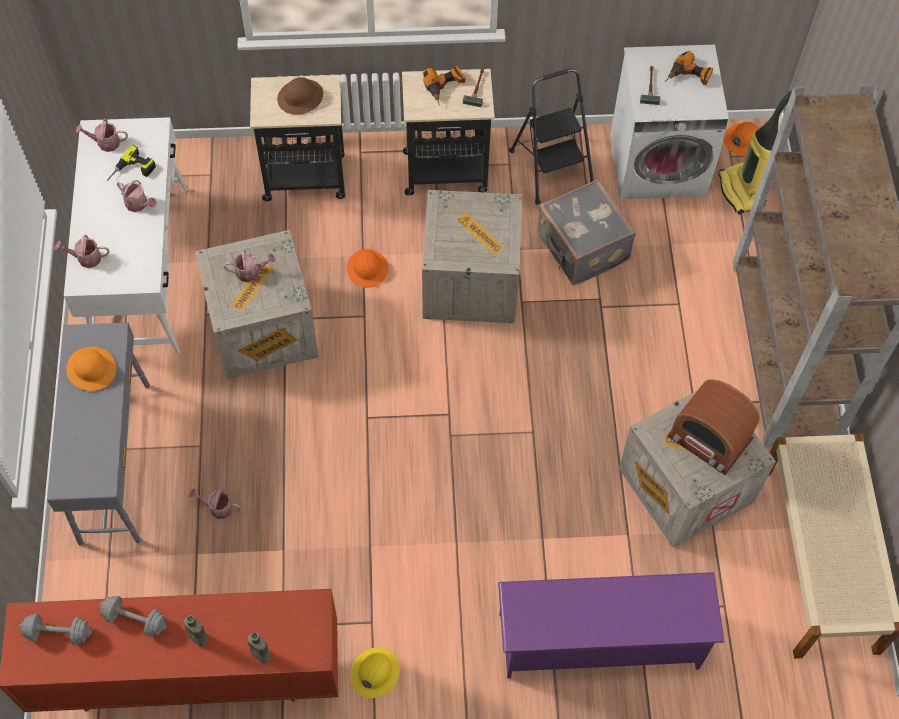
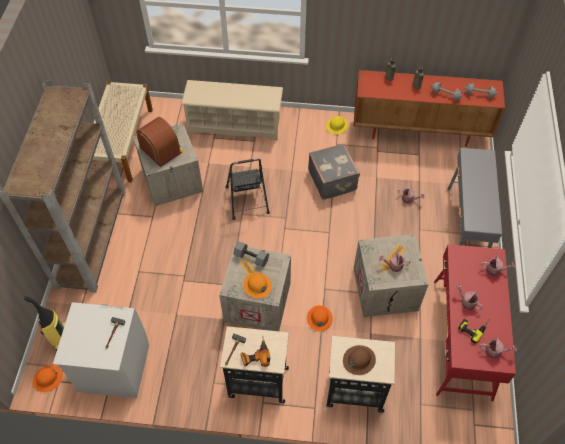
camera: 170 degrees left, 5 degrees down
(92, 369) = (481, 207): orange hard hat -> orange hard hat (257, 286)
(142, 269) = (461, 338): white desk -> red desk
(486, 255) = (250, 258): none -> grey dumbbell
(551, 165) = (185, 378): black step ladder -> black step ladder (247, 200)
(581, 249) = (184, 313): grey suitcase -> grey suitcase (333, 180)
(599, 641) = (235, 125): purple shoe rack -> beige shoe rack
(689, 76) = (83, 338): power drill -> none

